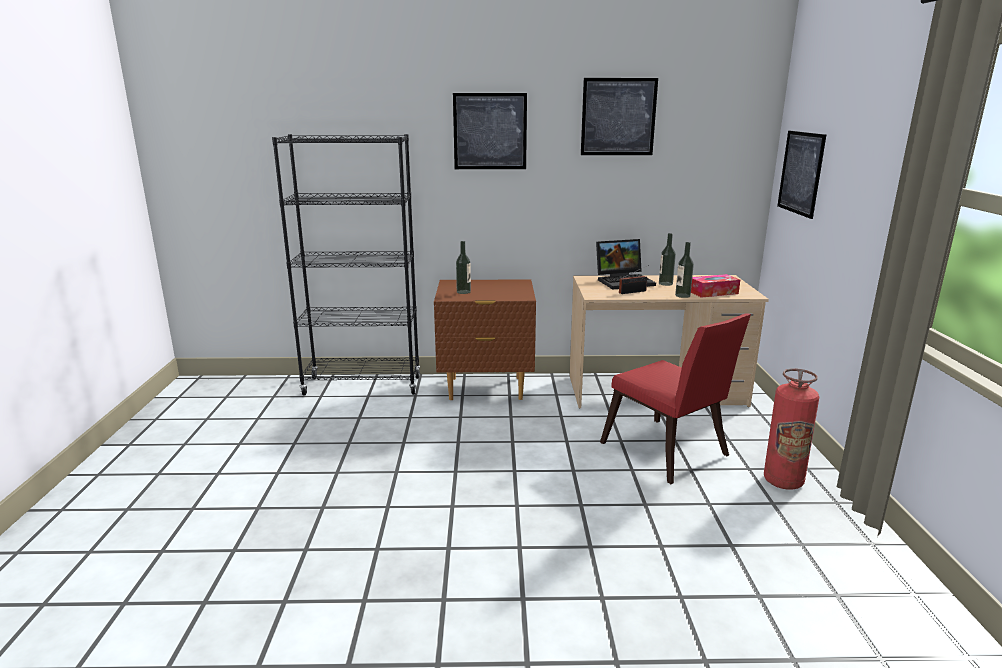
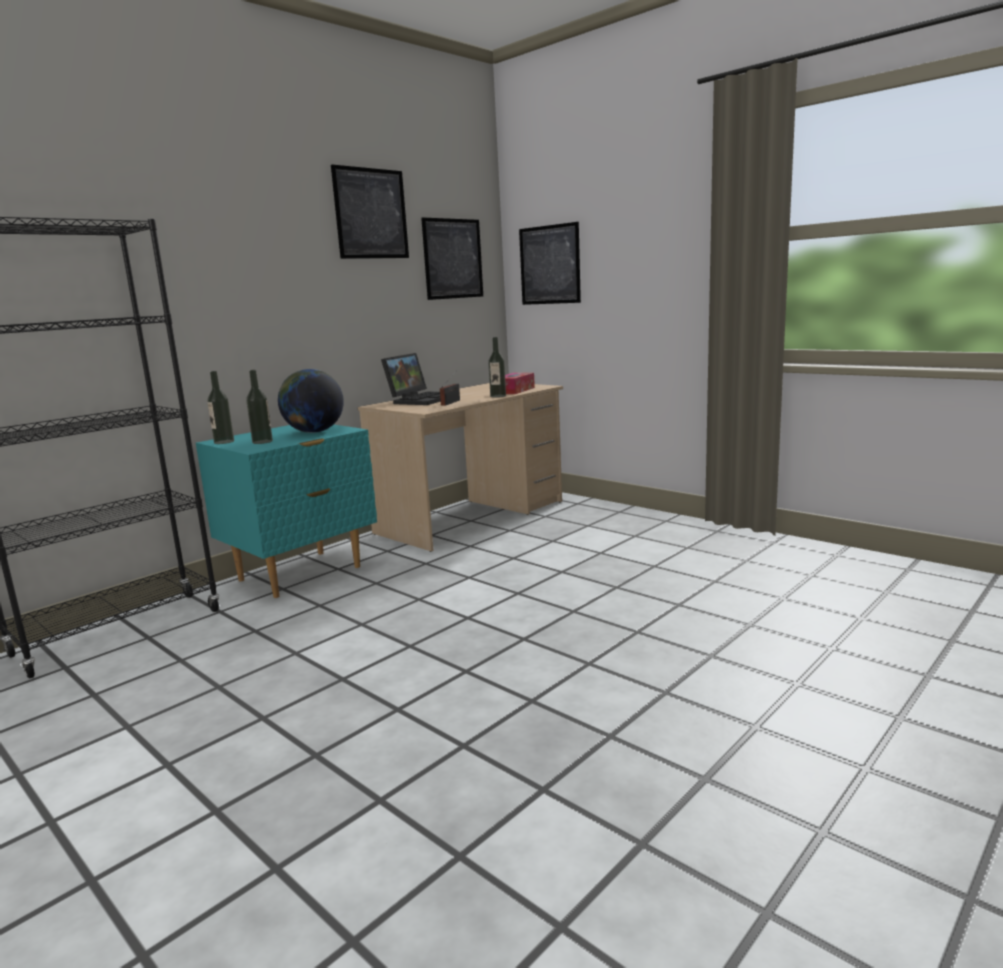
camera: 45 degrees left, 5 degrees down
(486, 389) = (301, 574): brown nightstand -> turquoise nightstand
(490, 131) = (233, 227): picture -> picture (453, 259)
(505, 292) = (314, 432): none -> globe
(665, 283) = (460, 394): bottle -> bottle (224, 442)
(668, 454) = (565, 550): red chair -> none
(783, 481) = (667, 533): fire extinguisher -> none

